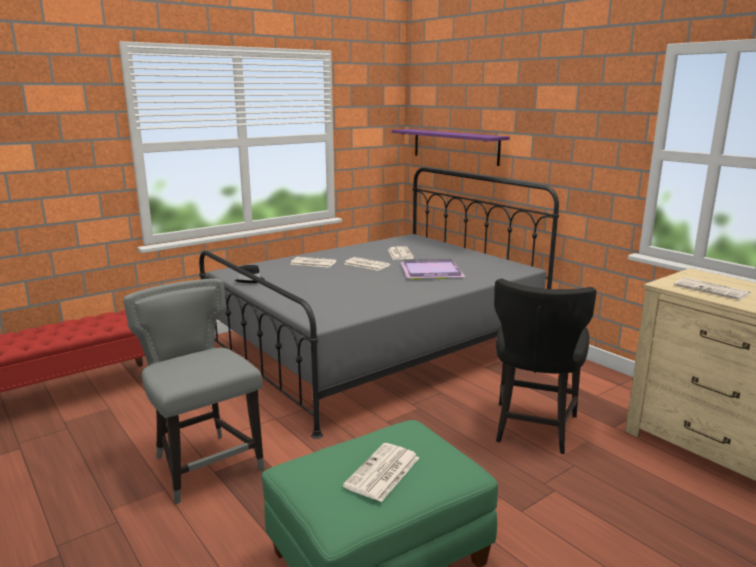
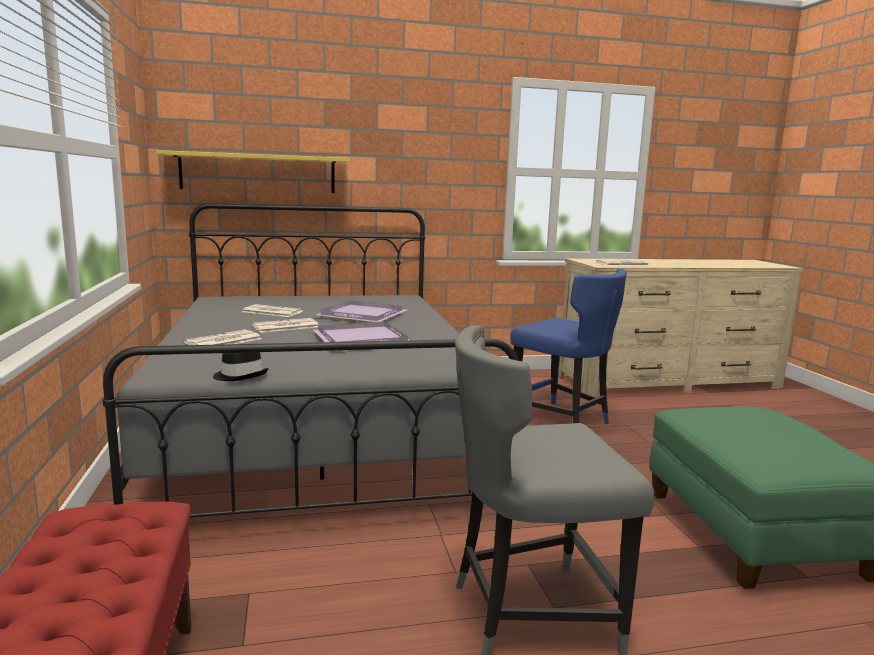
camera: 65 degrees left, 5 degrees down
(361, 285) = (363, 339): none -> purple tray
(382, 473) = (784, 431): newspaper -> none
(455, 146) = (258, 173): purple shelf -> yellow shelf
(532, 428) = (562, 421): black chair -> blue chair

